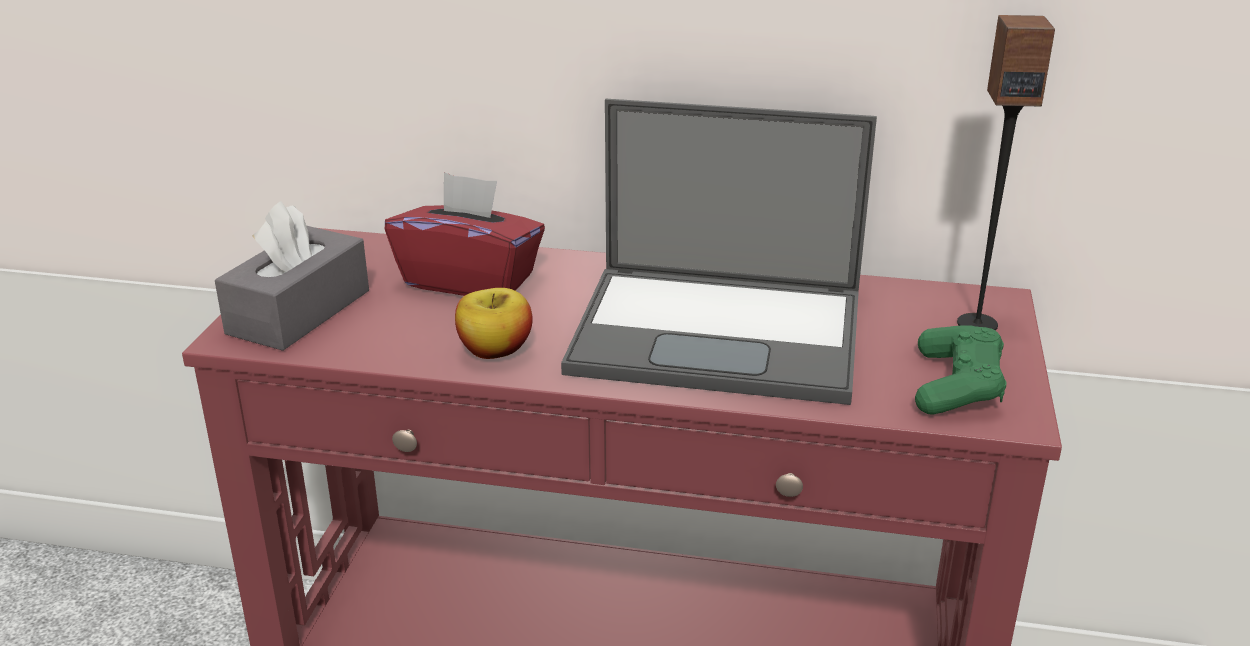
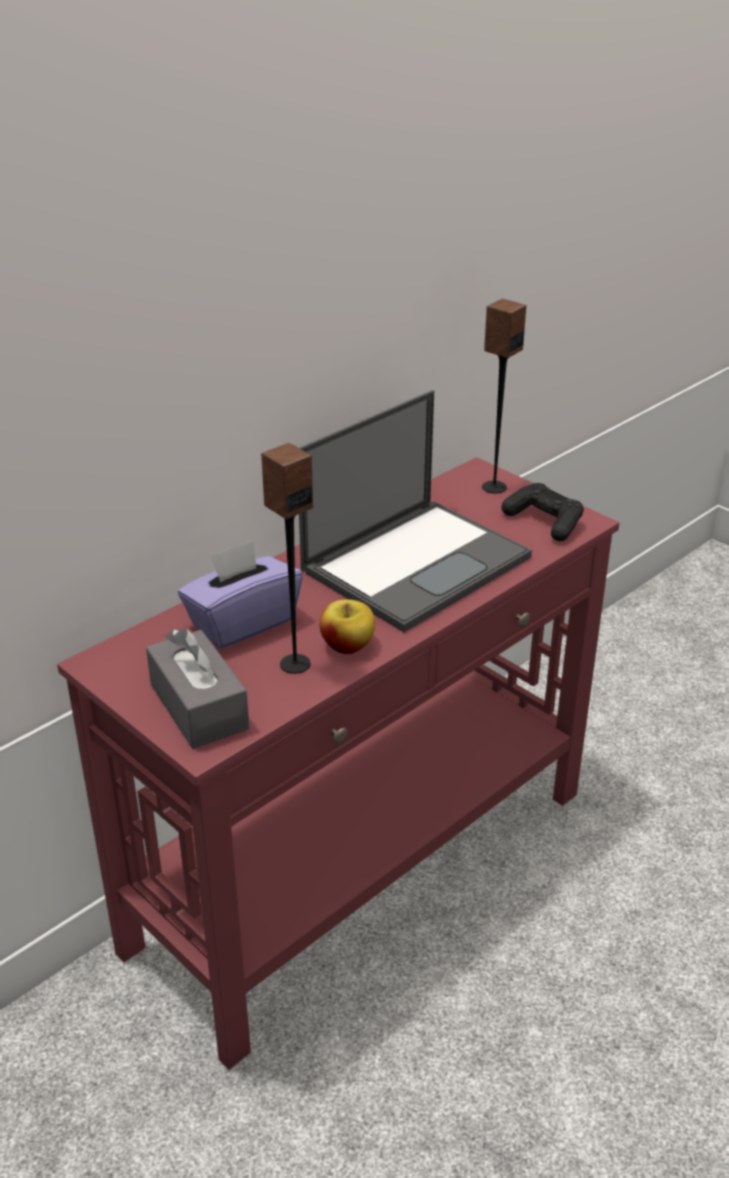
camera: 55 degrees left, 5 degrees up
(426, 333) = (294, 663): none -> speaker
(470, 280) = (242, 622): red tissue box -> purple tissue box
(957, 386) = (544, 521): green game controller -> black game controller

